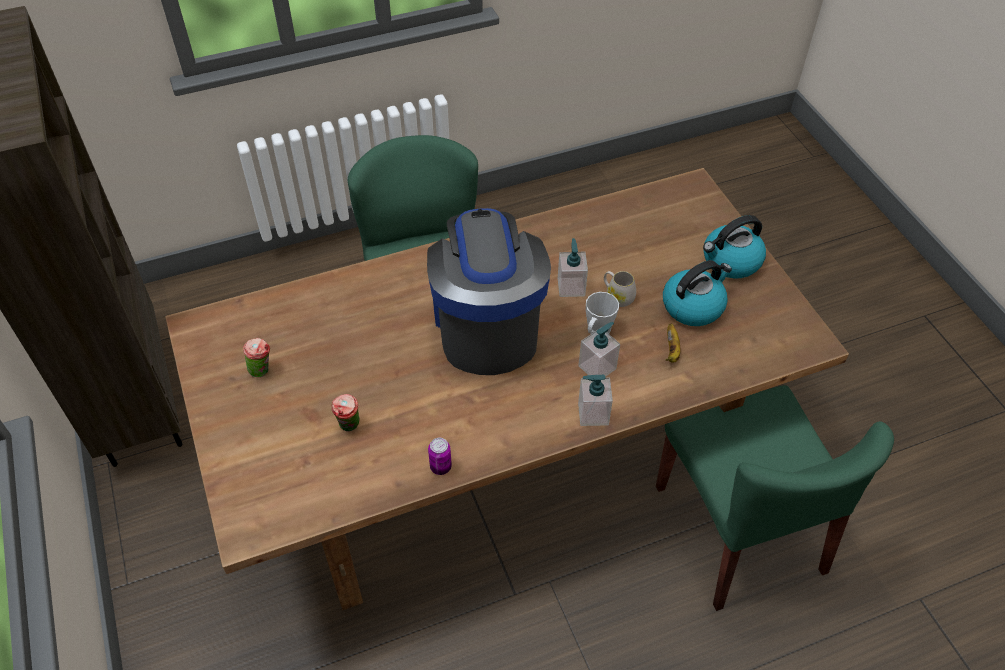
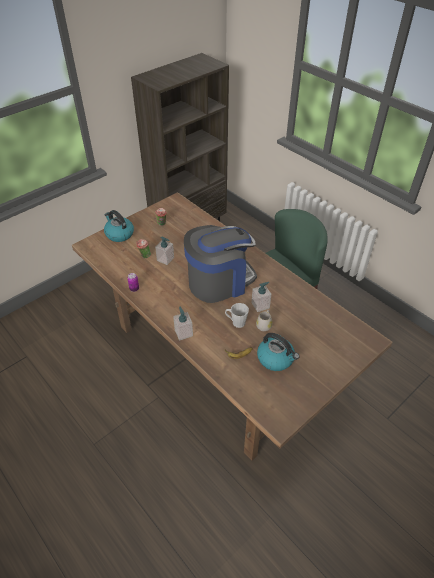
camera: 70 degrees right, 5 degrees down
(597, 367) = (213, 328): soap dispenser -> soap dispenser (165, 259)
(730, 261) = (321, 370): kettle -> kettle (119, 234)
(739, 530) = (220, 479): green chair -> none

